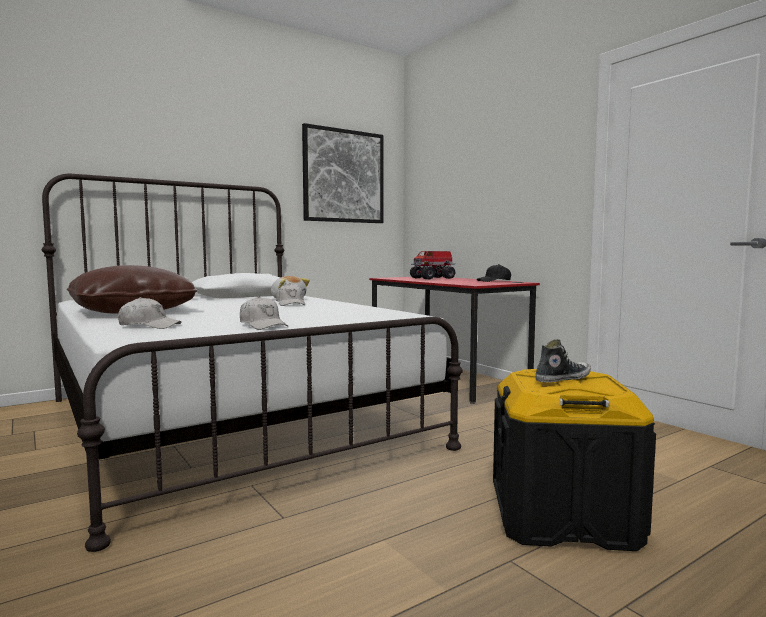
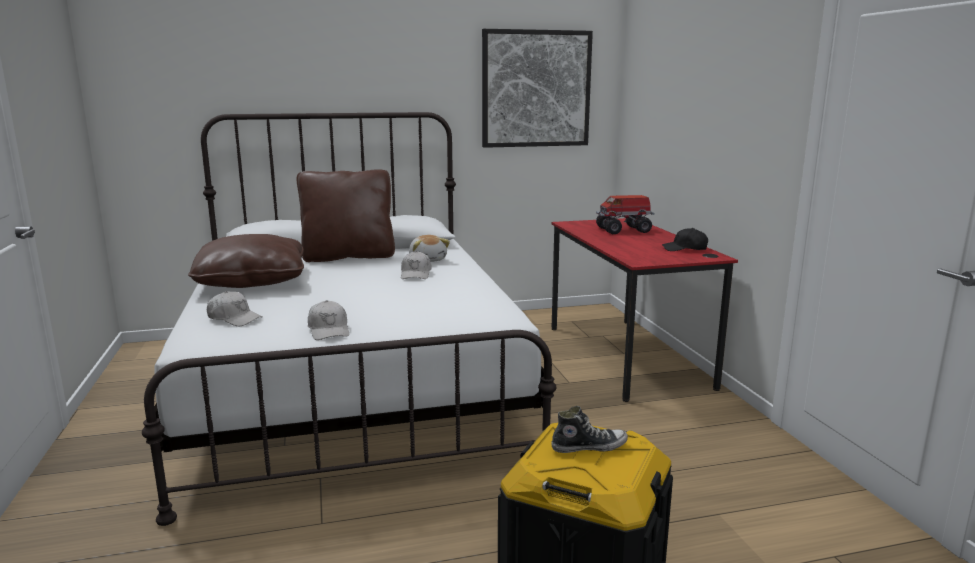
camera: 20 degrees right, 10 degrees up
(210, 300) = (348, 256): none -> brown pillow

